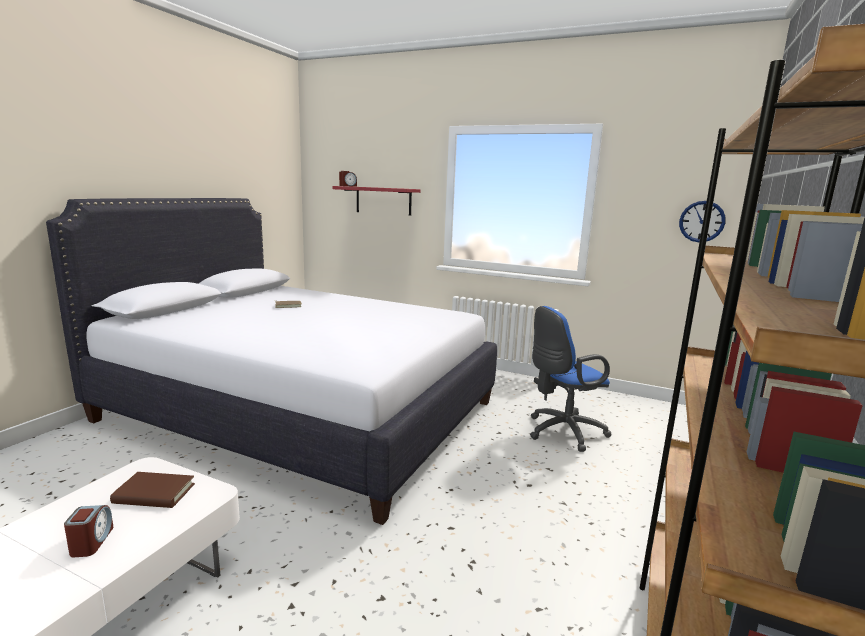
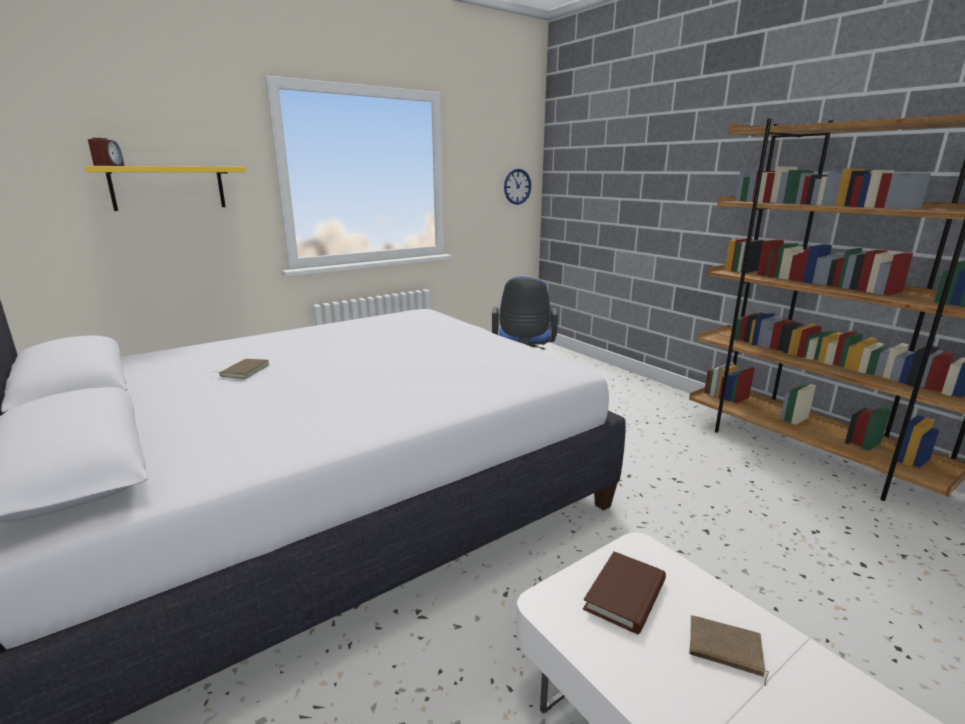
camera: 60 degrees left, 5 degrees up
(91, 542) = (724, 650): alarm clock -> brown book
(383, 200) = (168, 188): red shelf -> yellow shelf

